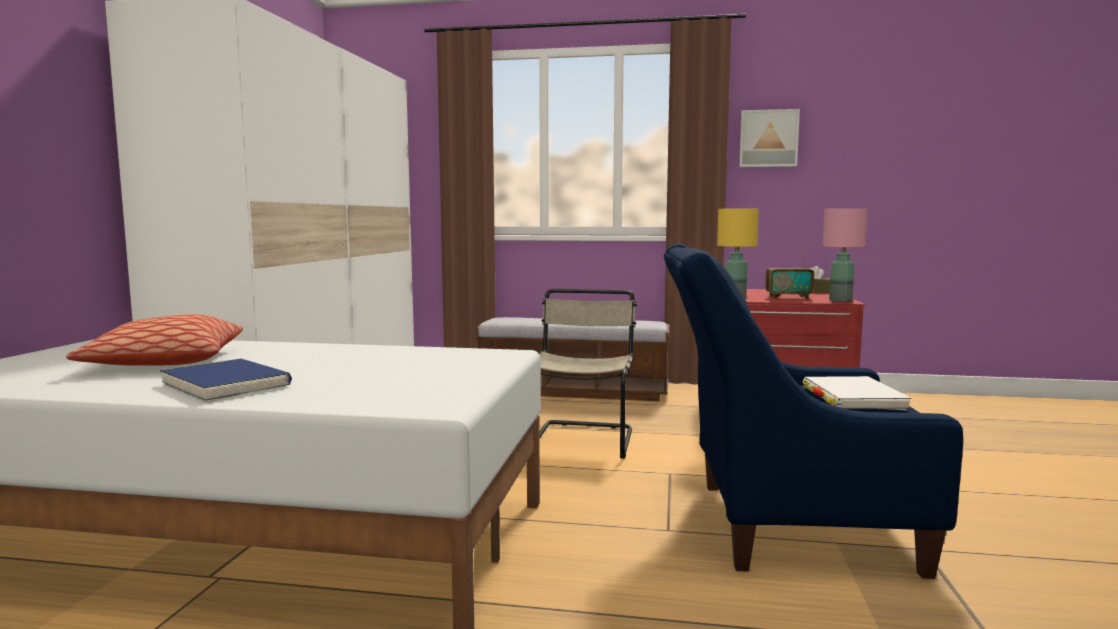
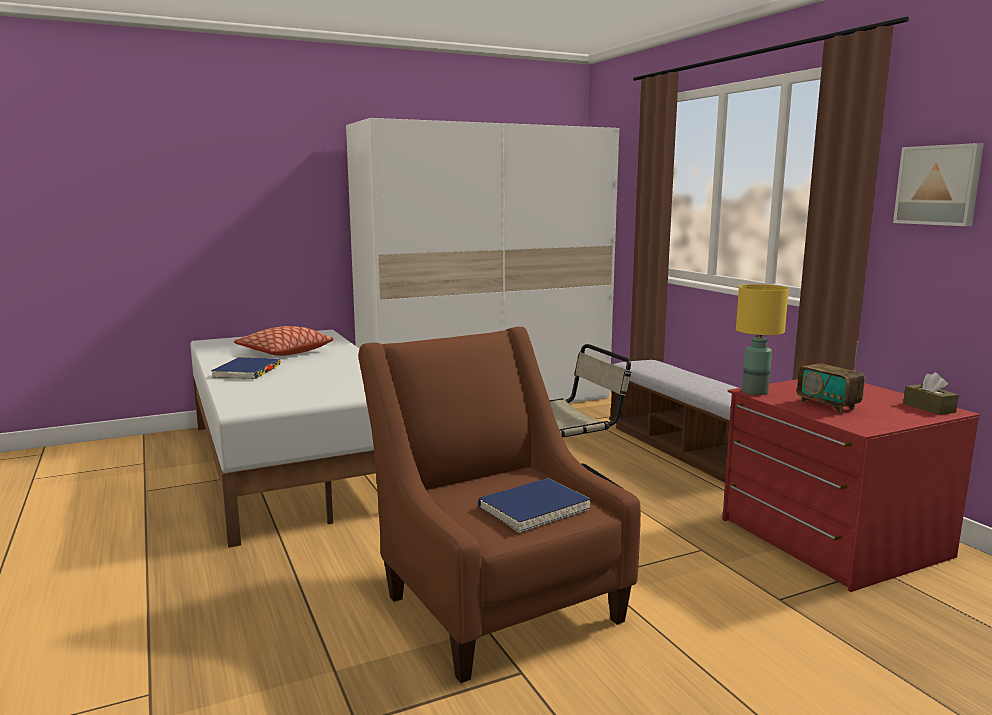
camera: 55 degrees right, 5 degrees up
(783, 525) = (494, 600): blue armchair -> brown armchair
(841, 301) = (861, 425): pink table lamp -> none
(852, 398) = (534, 509): white book -> blue book

